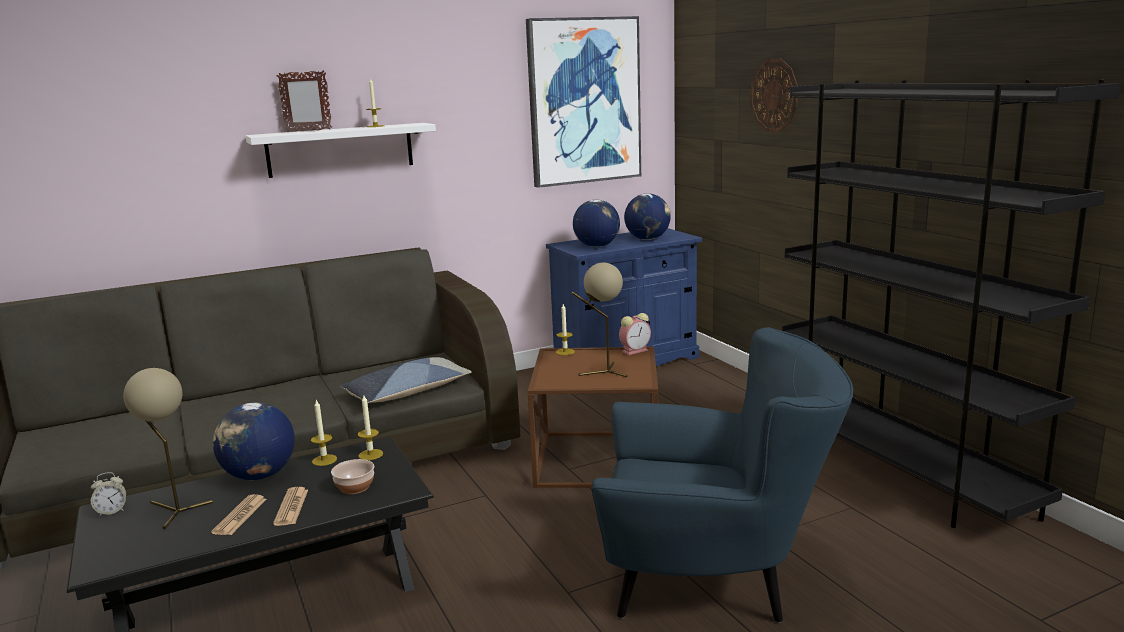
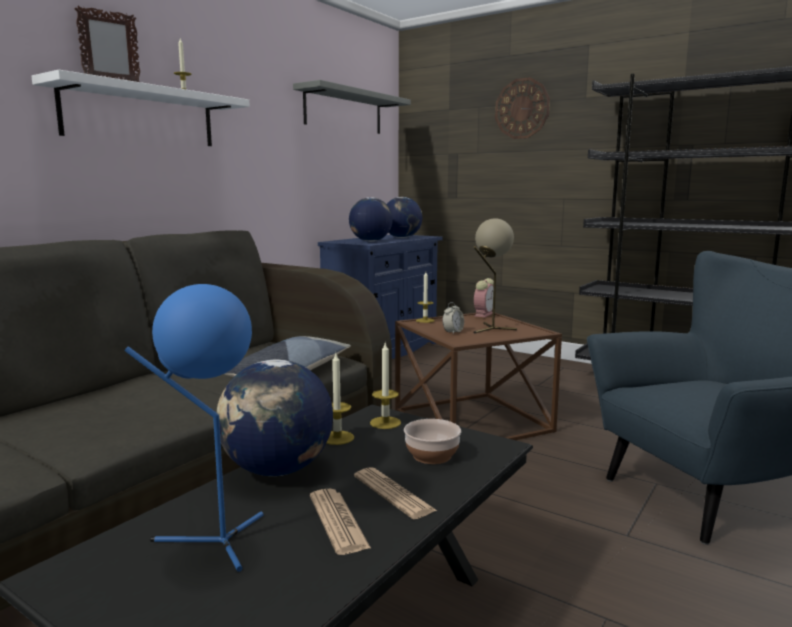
camera: 30 degrees left, 5 degrees down
(112, 511) = (88, 572): alarm clock -> alarm clock (453, 332)
(174, 511) = (213, 542): beige table lamp -> blue table lamp
(584, 101) = (344, 111): picture -> grey shelf

